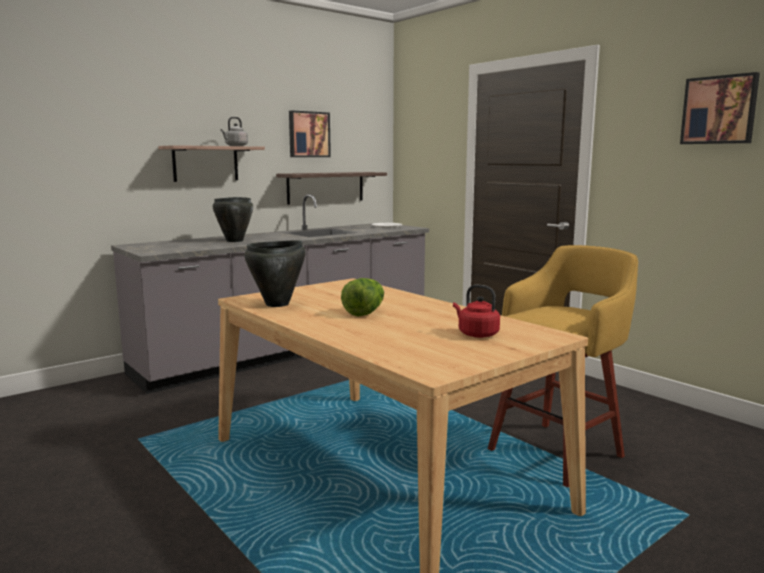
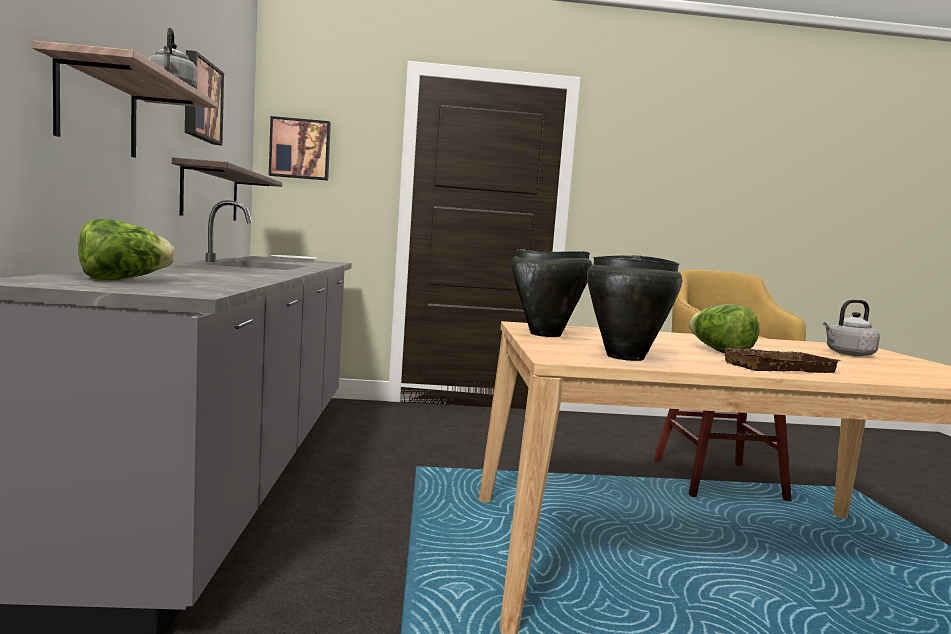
camera: 55 degrees left, 5 degrees down
(169, 245) = (123, 279): none -> lettuce
(234, 241) = (212, 274): black cooking pot -> black cooking pot (545, 334)
(330, 324) = (776, 367): none -> brown tray
(476, 334) = (848, 354): red kettle -> grey kettle
(719, 110) = (691, 159): picture -> picture (300, 149)

